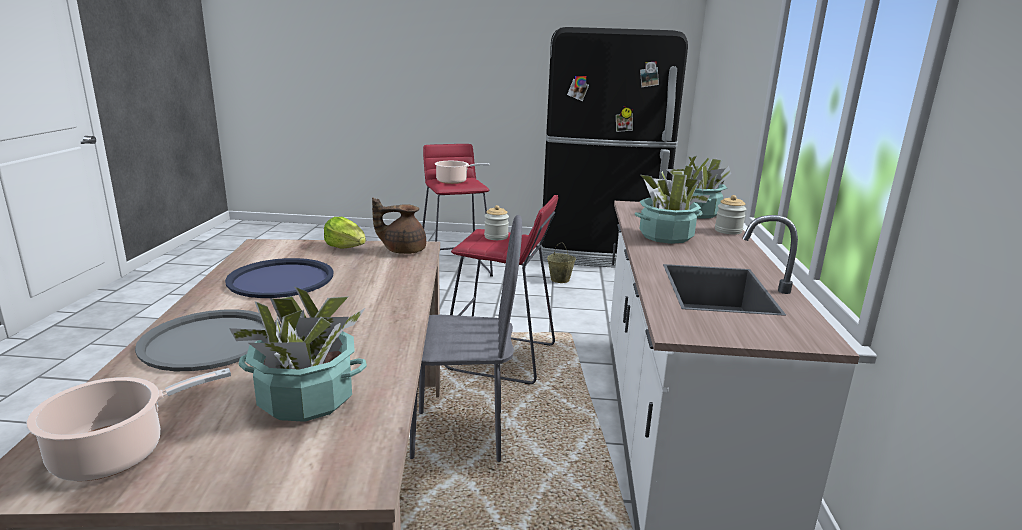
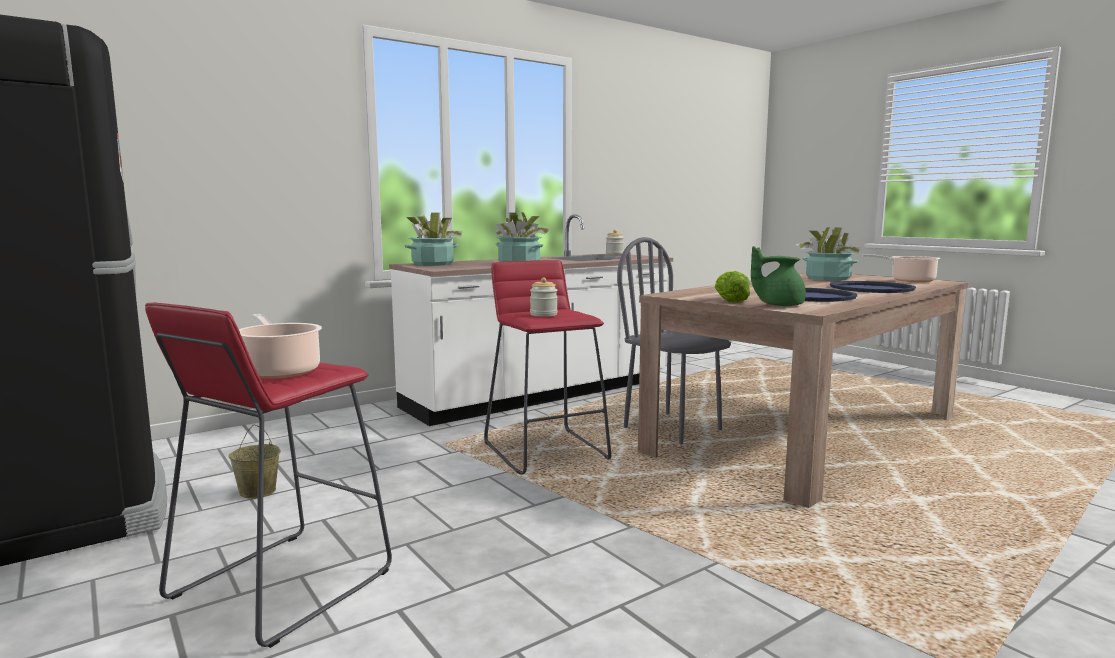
camera: 130 degrees left, 10 degrees down
(209, 341) = (871, 288): grey tray -> blue tray
(295, 249) = (778, 305): none -> green teapot
(403, 250) = (685, 295): brown teapot -> none
(728, 231) = (471, 261): jar -> jar (614, 254)

